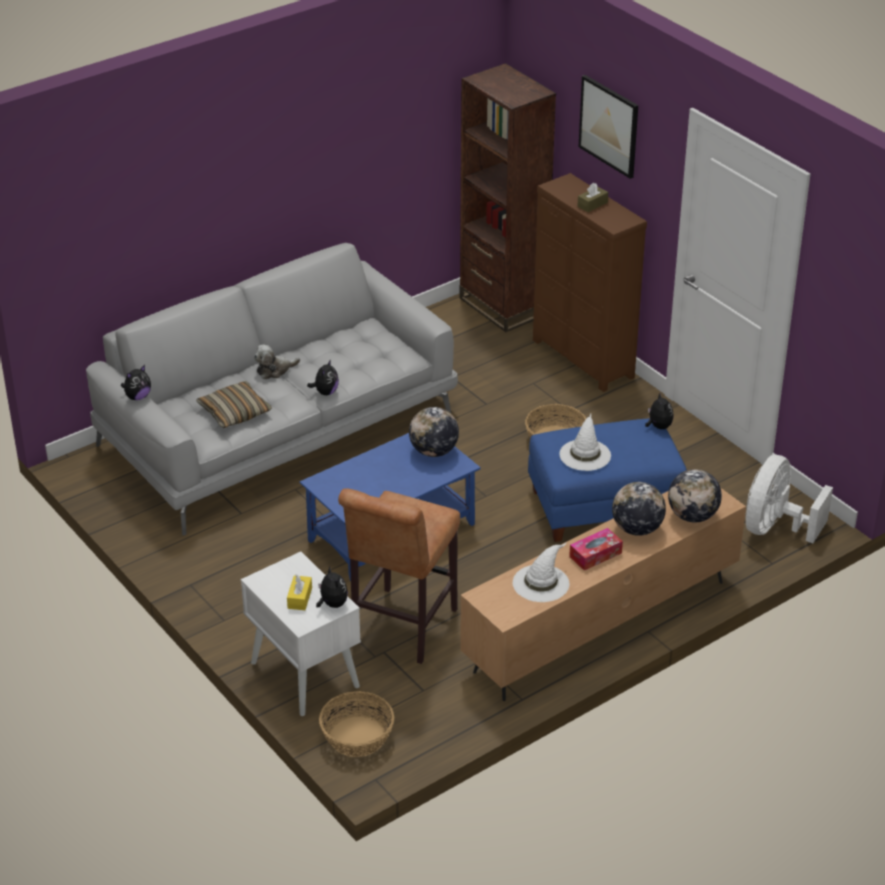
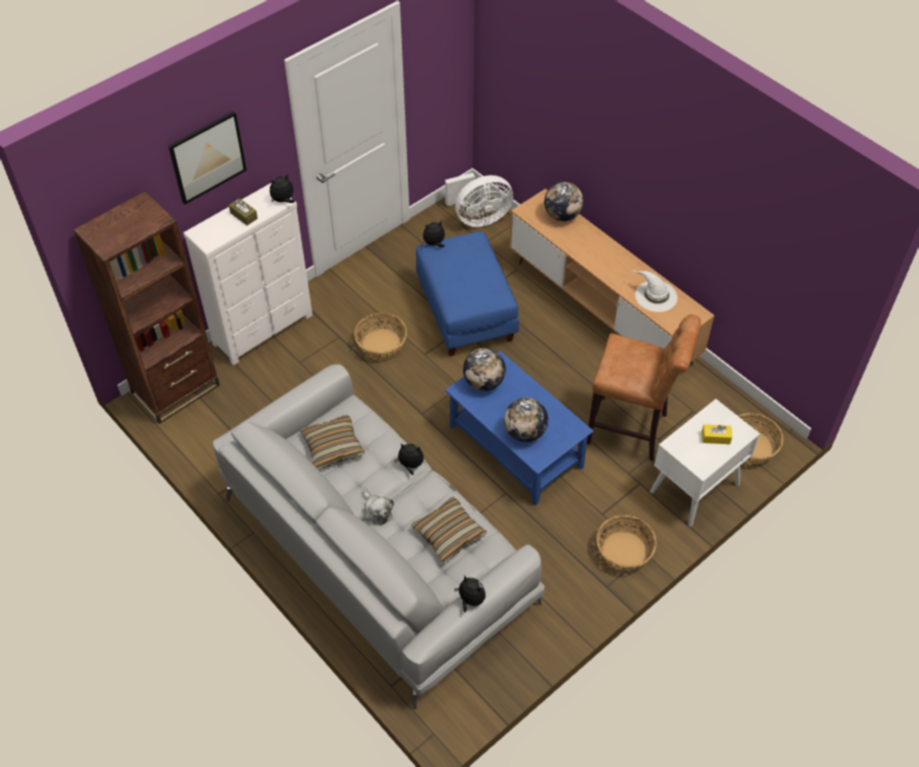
camera: 95 degrees left, 15 degrees up
(231, 603) = (624, 551): none -> basket
(332, 604) = (717, 415): plush toy -> plush toy (283, 200)
(358, 345) = (333, 447): none -> pillow
(582, 359) = (264, 330): brown dresser -> white dresser
(585, 454) = (480, 284): white hat -> none
(595, 555) = (617, 267): tissue box -> none
(637, 529) = (583, 245): globe -> globe (525, 432)
(775, 528) = (478, 218): white fan -> white fan turned 45 degrees counterclockwise

